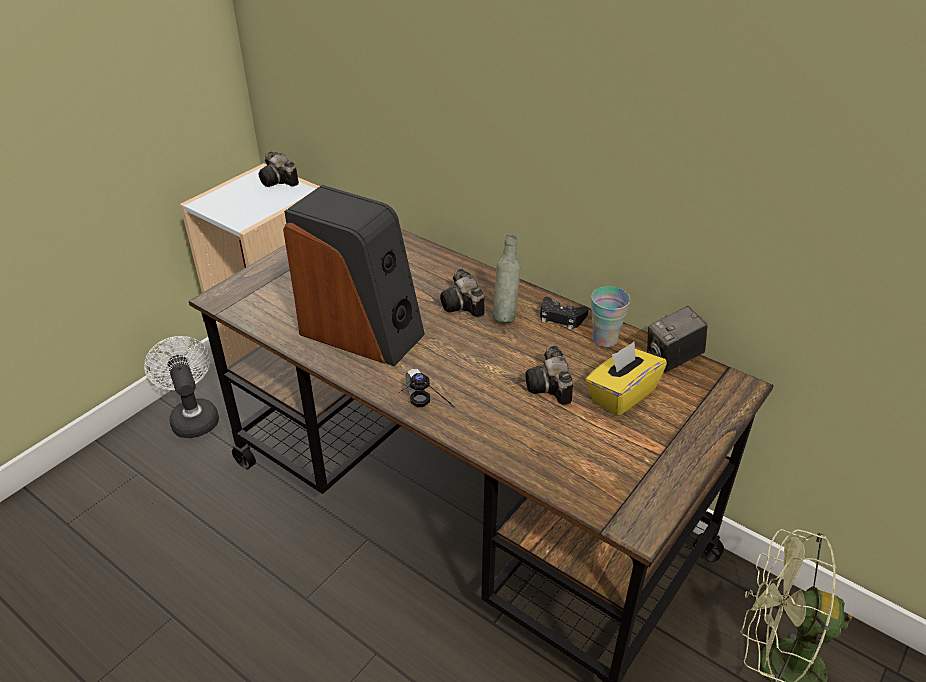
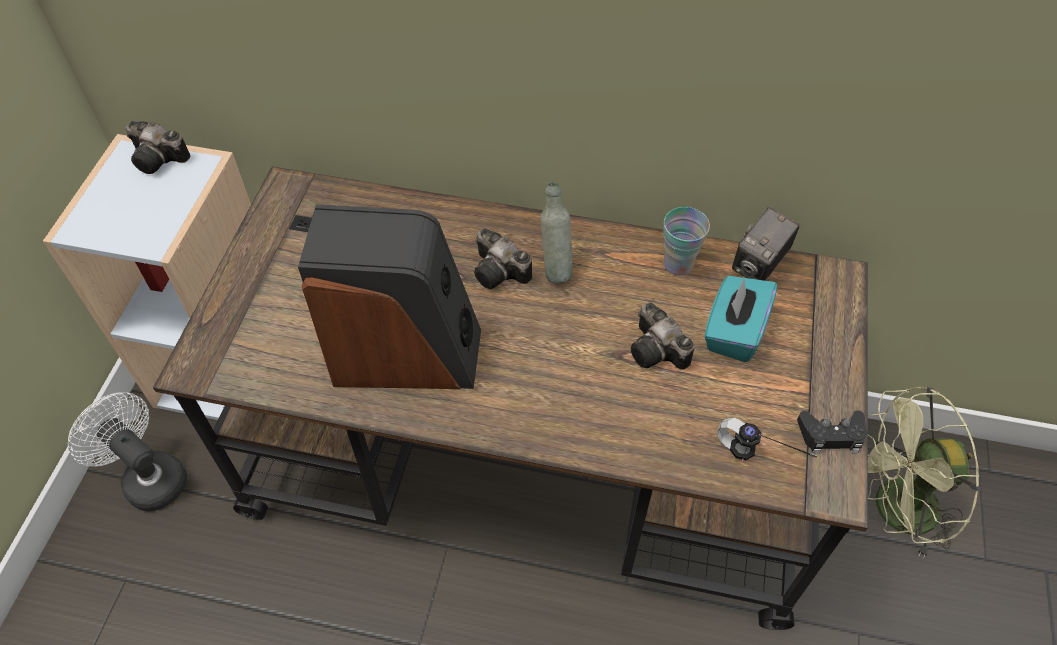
camera: 25 degrees left, 15 degrees up
(420, 413) = (541, 442): headphones -> headphones (752, 466)
(561, 317) = (617, 250): black game controller -> black game controller (831, 435)
(621, 394) = (733, 332): yellow tissue box -> turquoise tissue box

